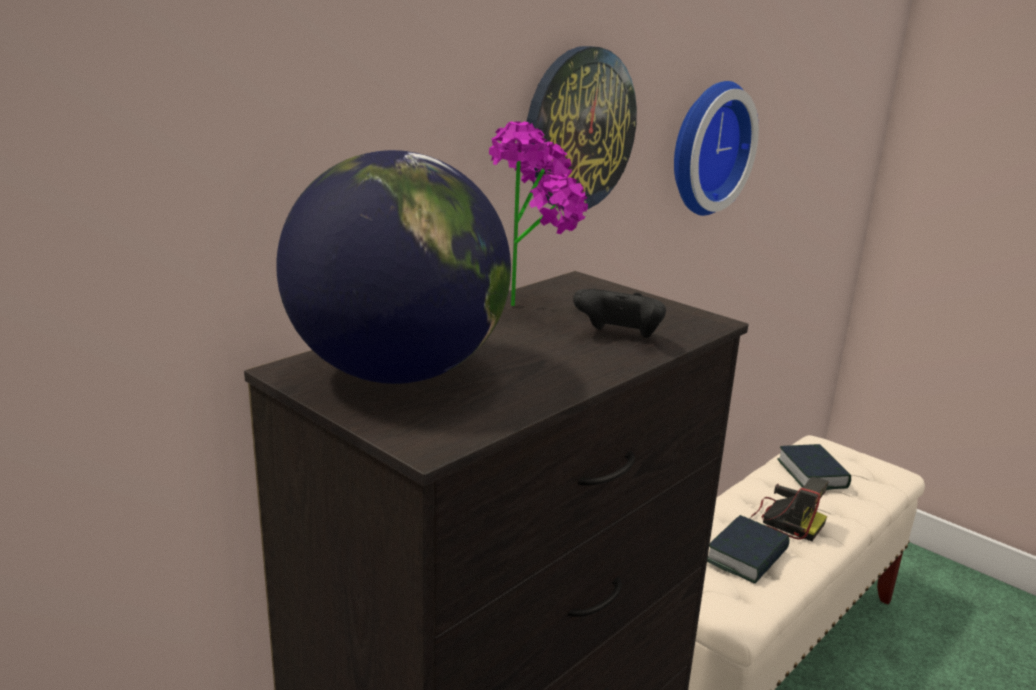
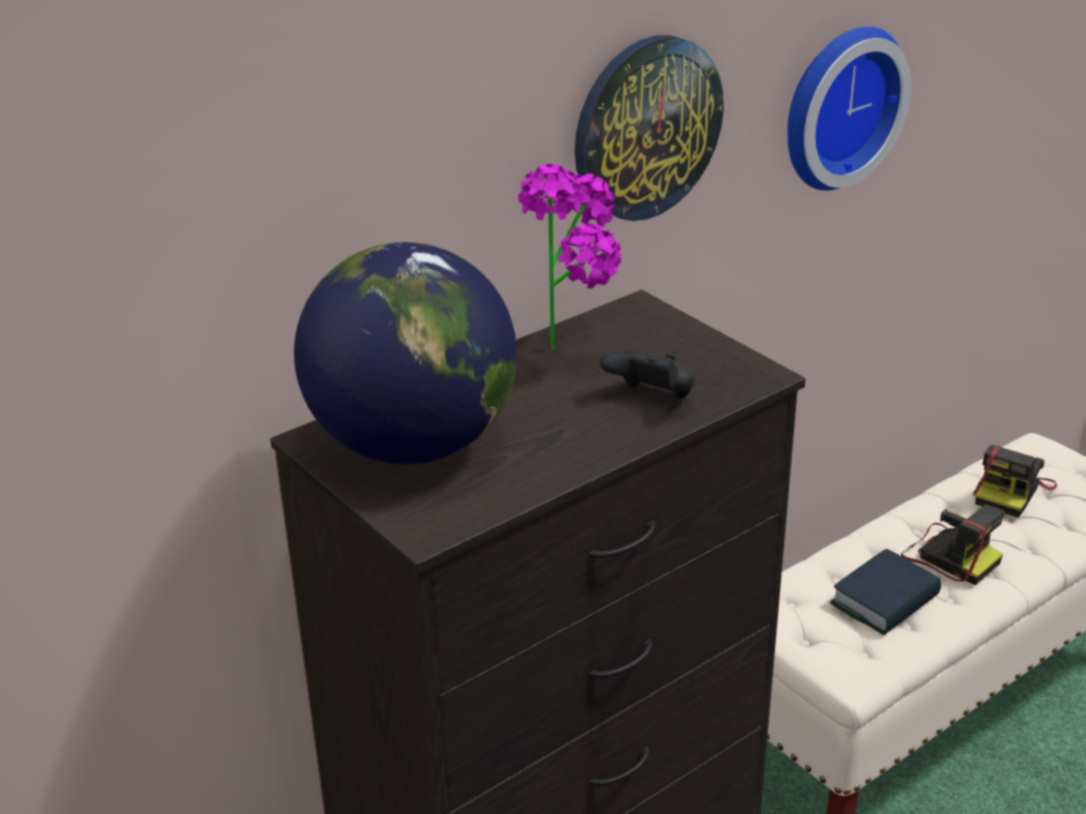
camera: 10 degrees right, 10 degrees up
(812, 474) = (1011, 492): book -> camera

